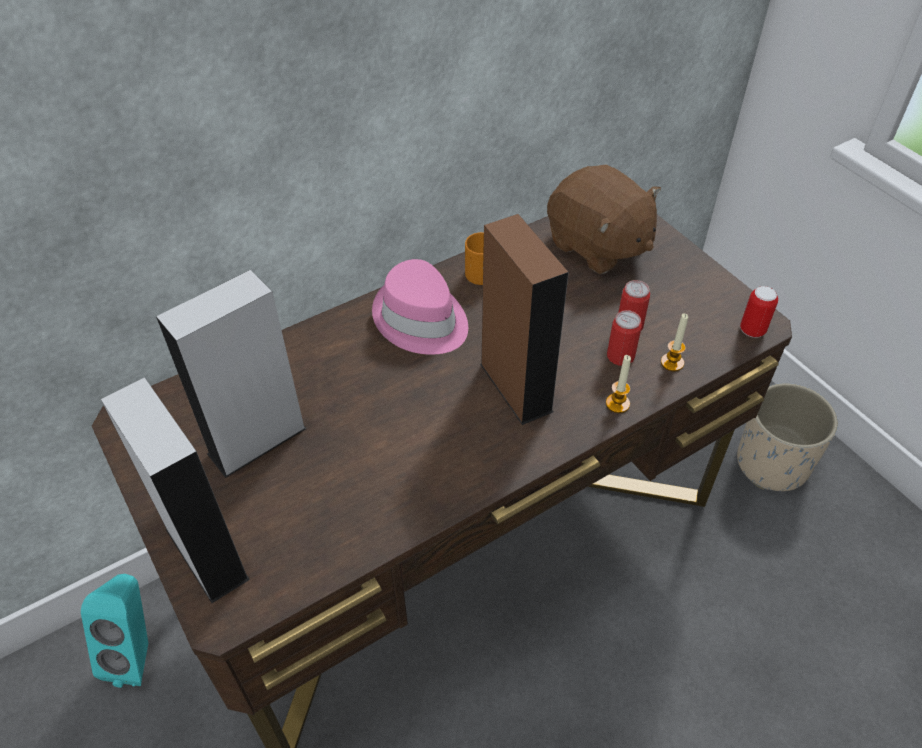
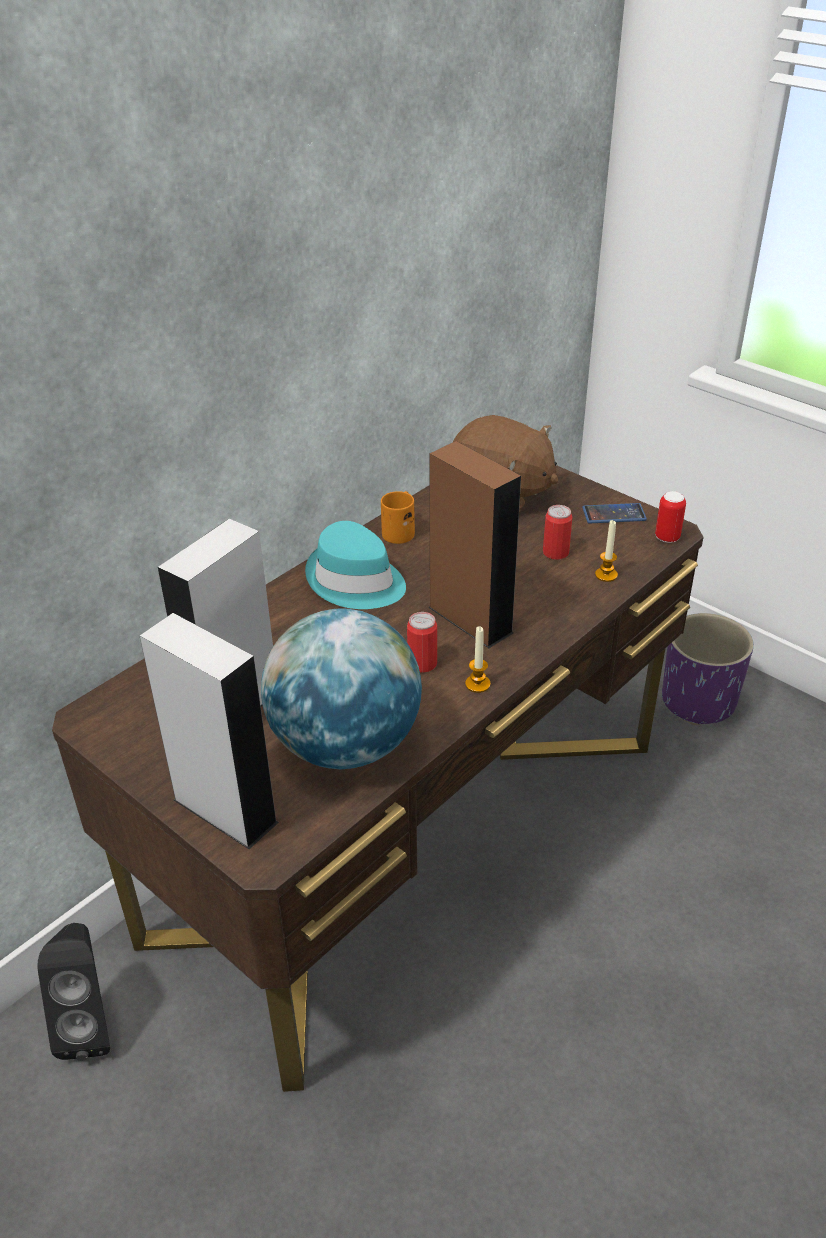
camera: 15 degrees left, 10 degrees down
(138, 653) = (90, 1025): turquoise speaker -> black speaker
(344, 505) = (345, 744): none -> globe
(421, 320) = (355, 582): pink hat -> turquoise hat
(617, 404) = (570, 615): candle -> candle (477, 684)
(620, 356) = (557, 578): can -> can (422, 663)
(705, 291) = (614, 514): none -> phone
(772, 463) = (698, 701): beige planter -> purple planter

